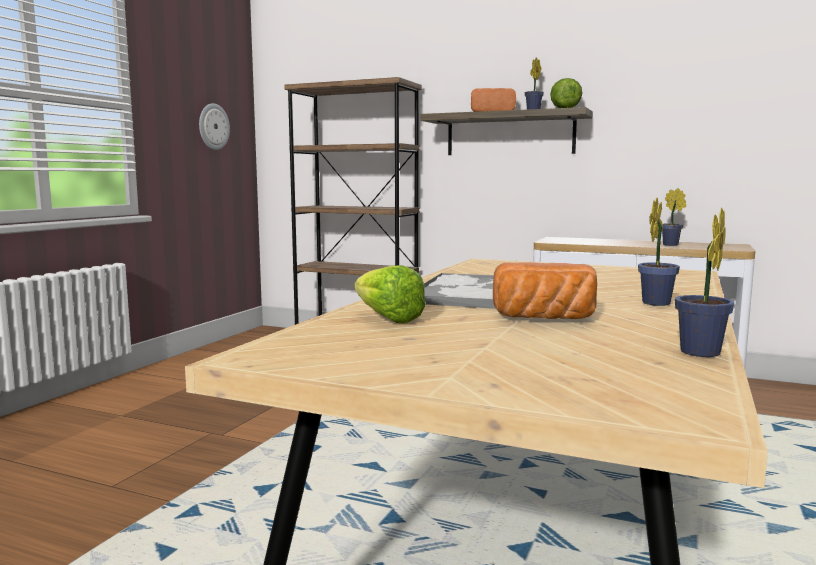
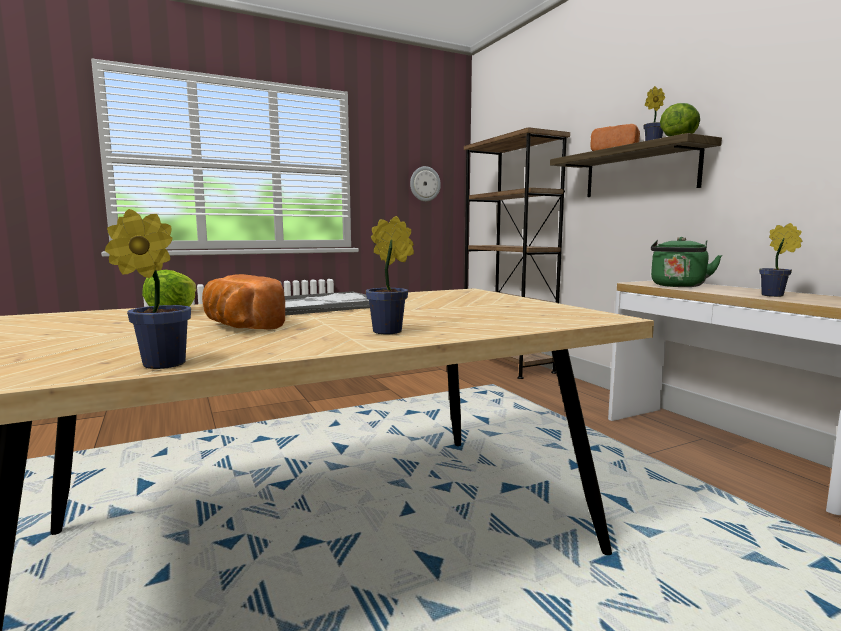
camera: 40 degrees right, 0 degrees up
(588, 242) = (678, 286): none -> green kettle

